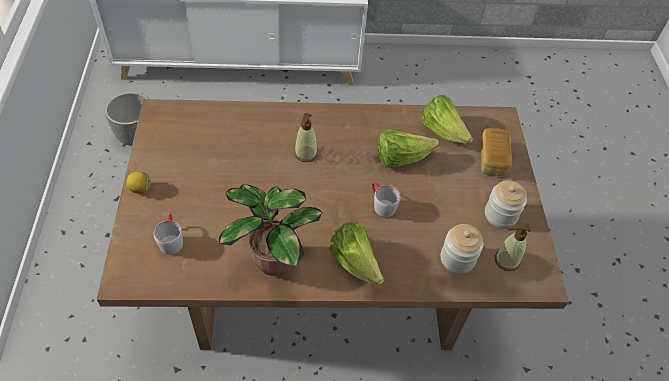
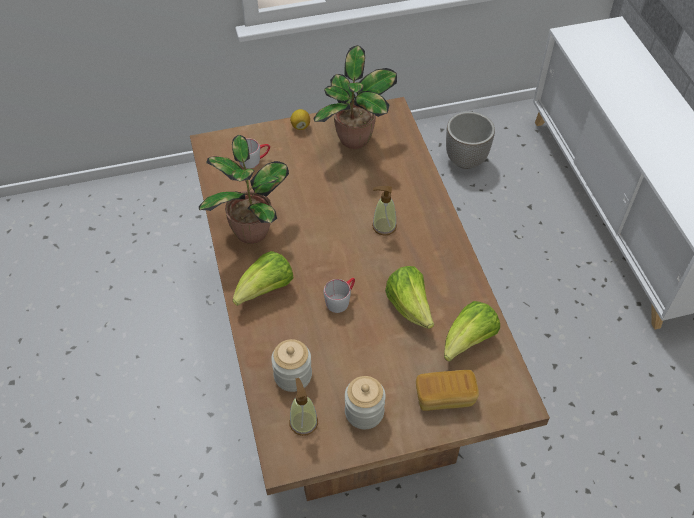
camera: 80 degrees right, 0 degrees up
(184, 149) = (355, 140): none -> potted plant

